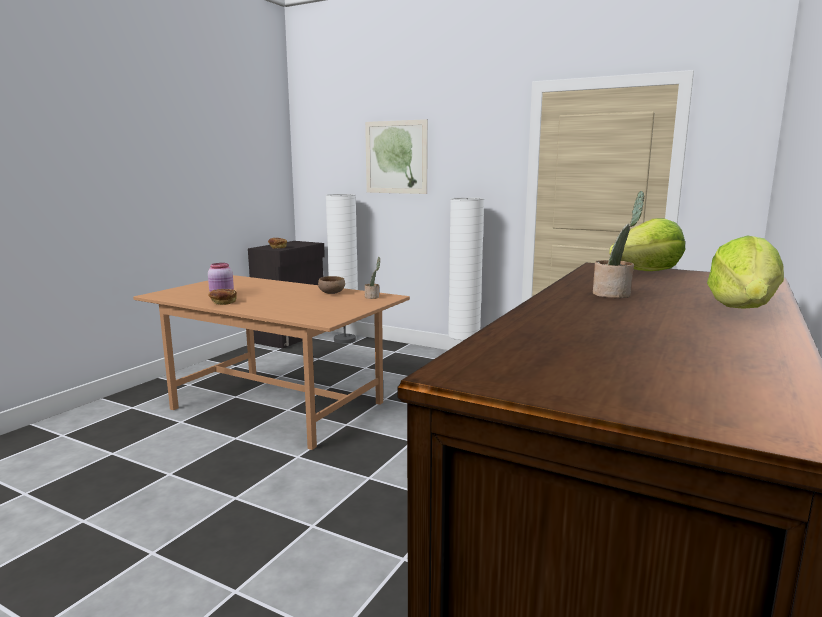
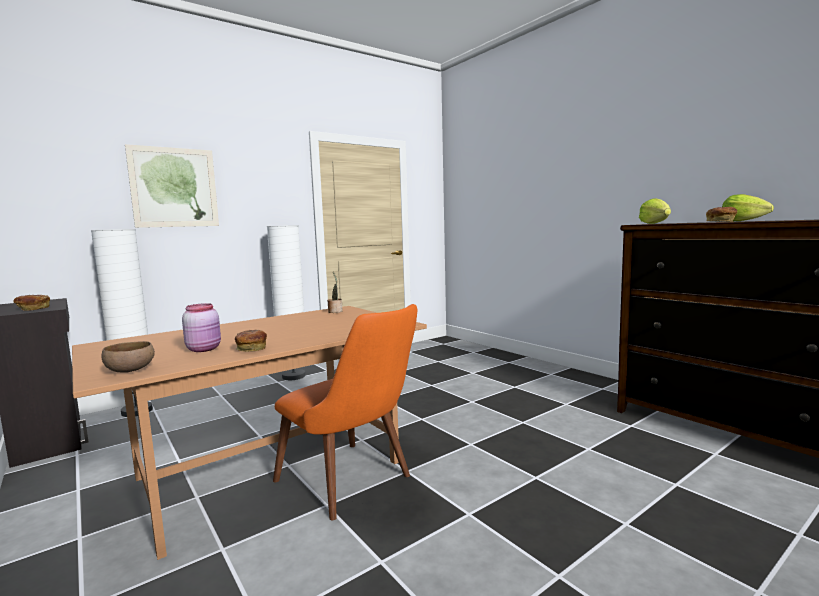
camera: 65 degrees left, 5 degrees down
(268, 440) = (354, 483): none -> orange chair
(332, 293) = (294, 318): brown bowl -> brown bowl (131, 370)
(614, 294) = (720, 222): potted plant -> bread

